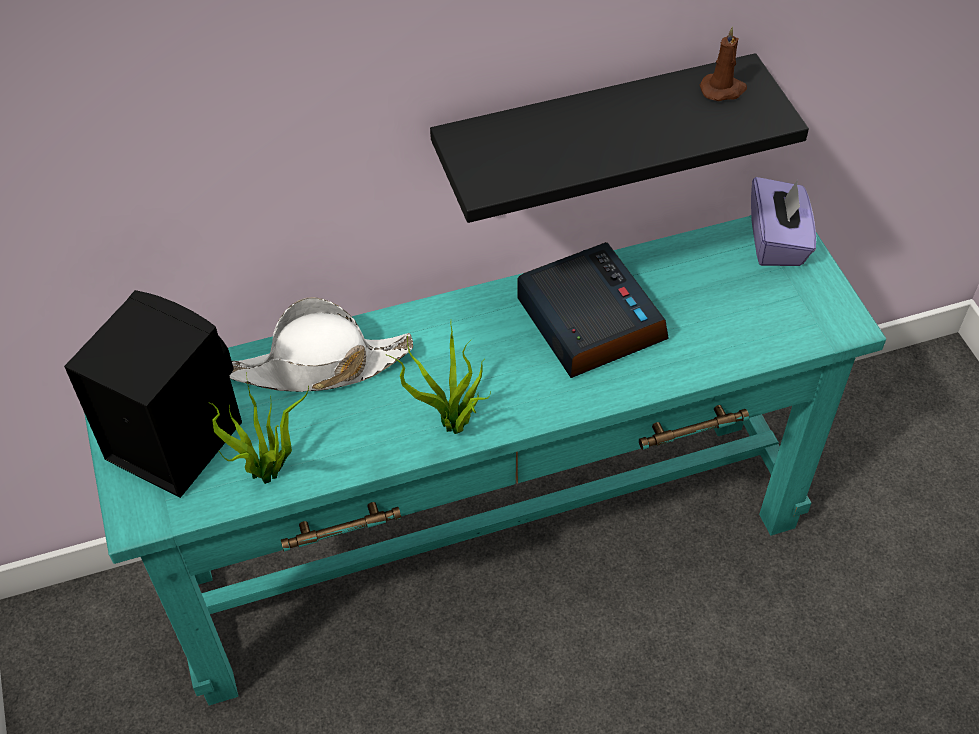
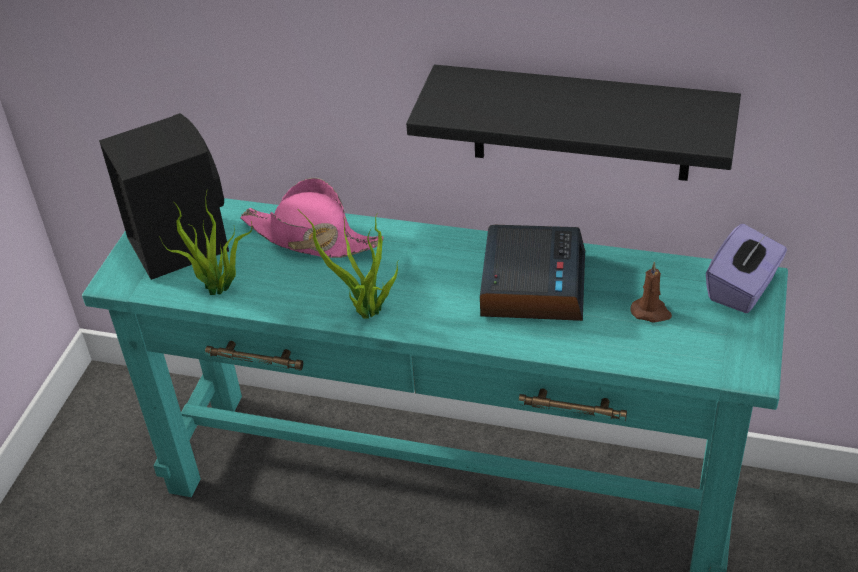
camera: 35 degrees right, 10 degrees down
(320, 366) = (311, 237): white hat -> pink hat
(723, 89) = (685, 109): brown candle -> brown candle (651, 312)

